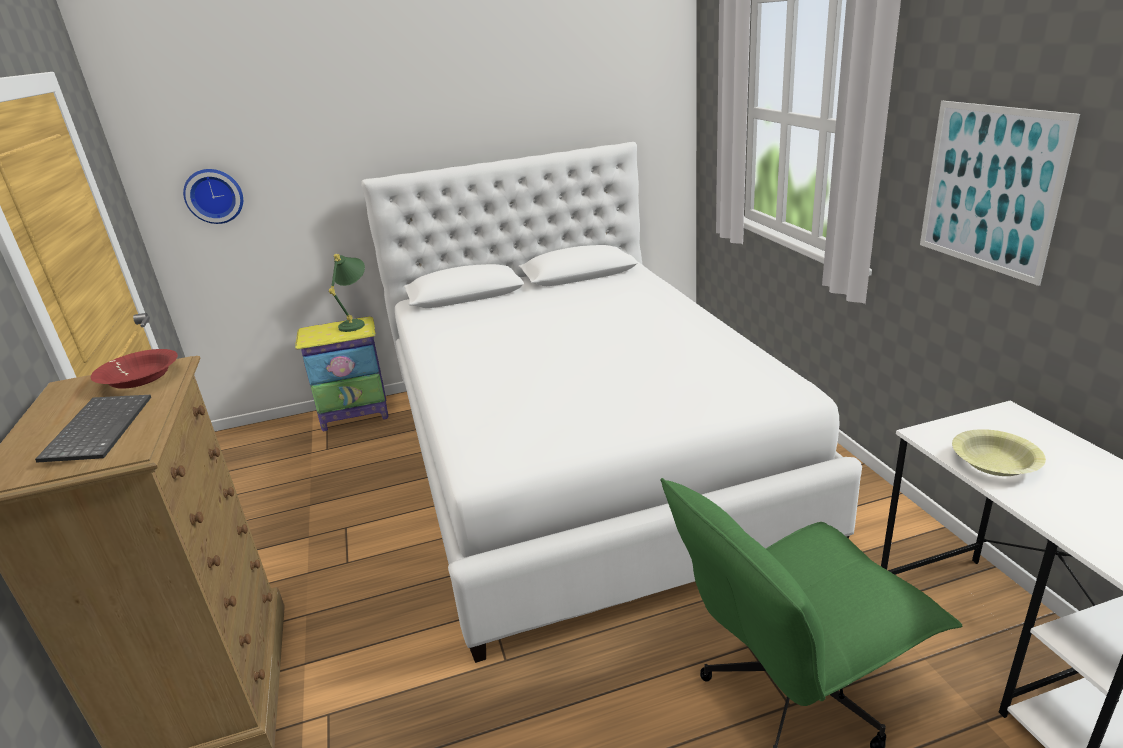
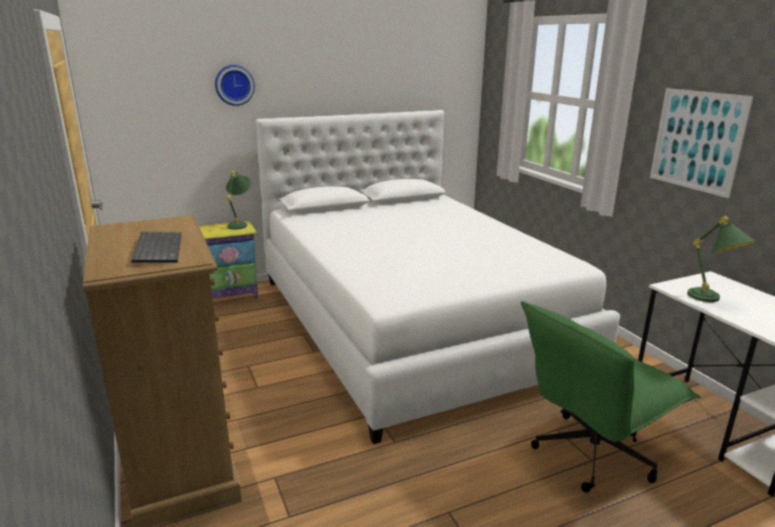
camera: 10 degrees left, 5 degrees down
(140, 378) = (162, 225): red bowl -> none
(214, 195) = (145, 121): wall clock -> wall clock (234, 85)
(994, 463) = (712, 300): yellow bowl -> green table lamp

